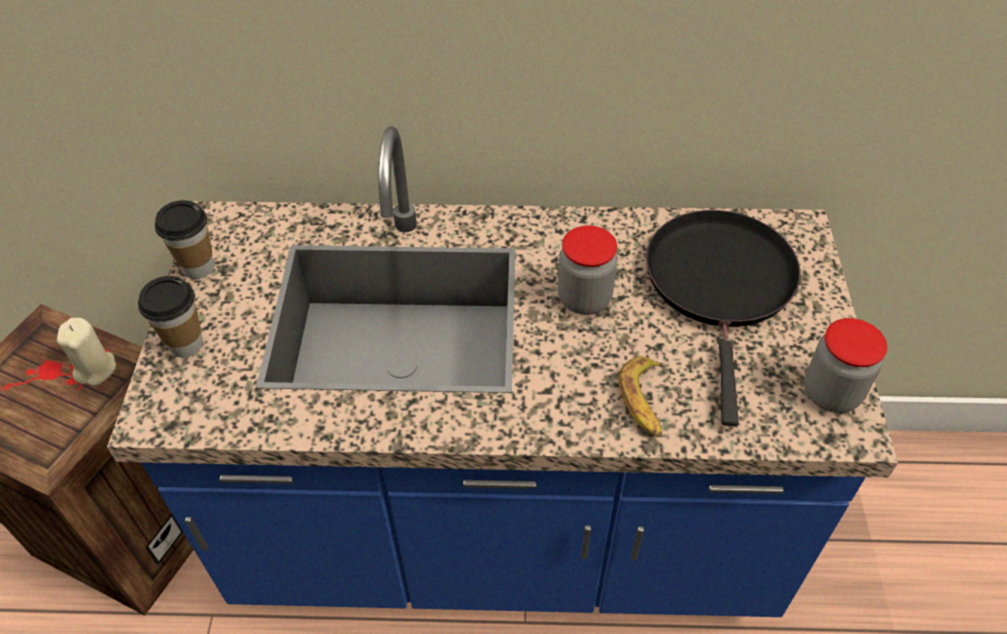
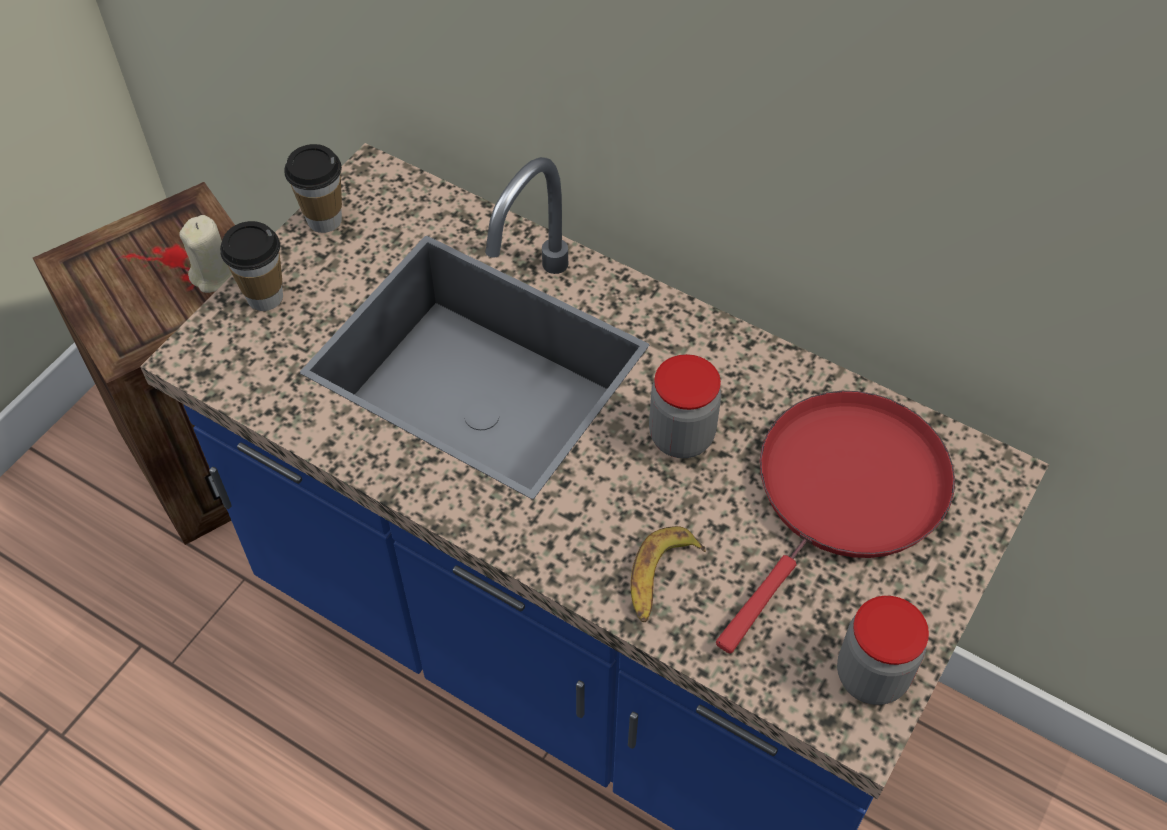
camera: 30 degrees right, 5 degrees up
(720, 285) = (845, 493): black frying pan -> red frying pan

